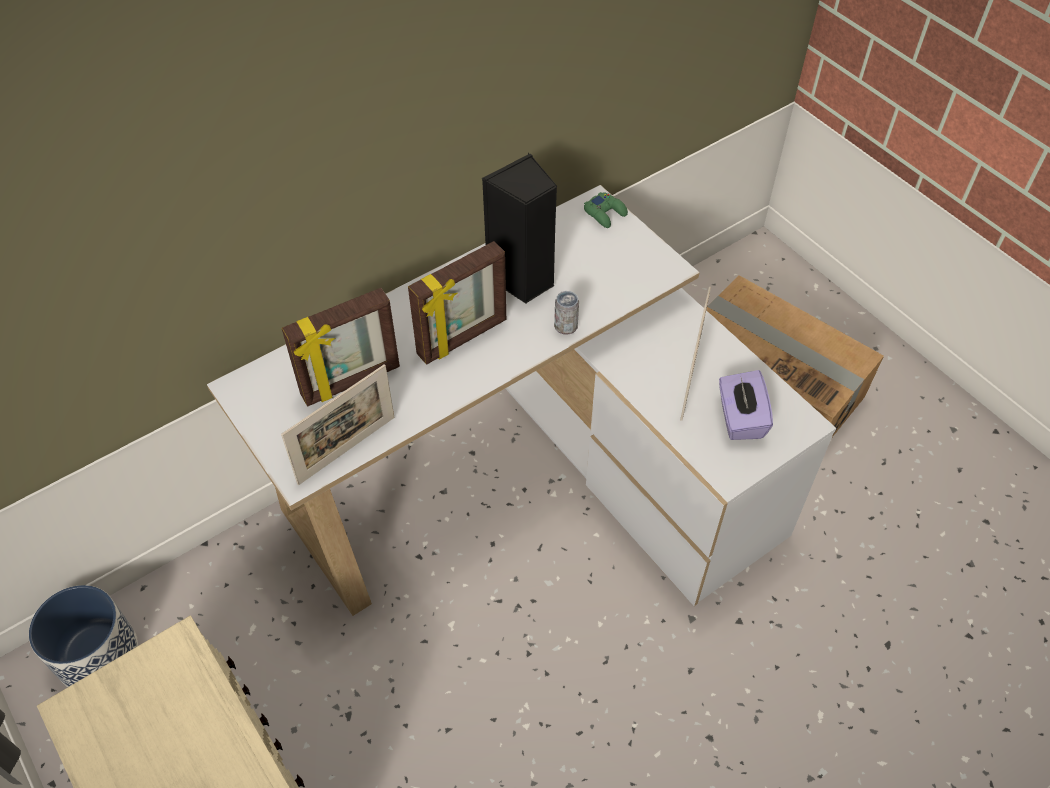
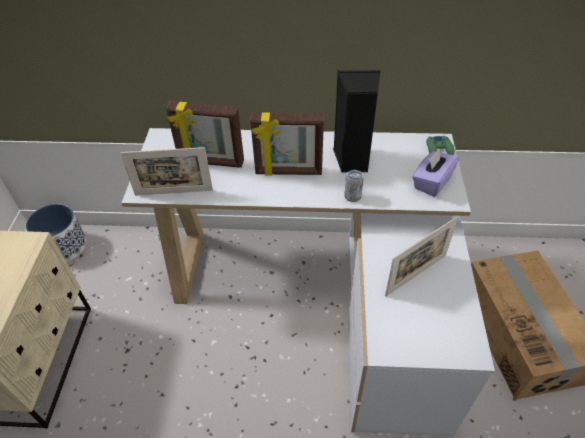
camera: 40 degrees right, 5 degrees down
(740, 418) = (427, 319): purple tissue box -> purple tissue box (431, 182)

